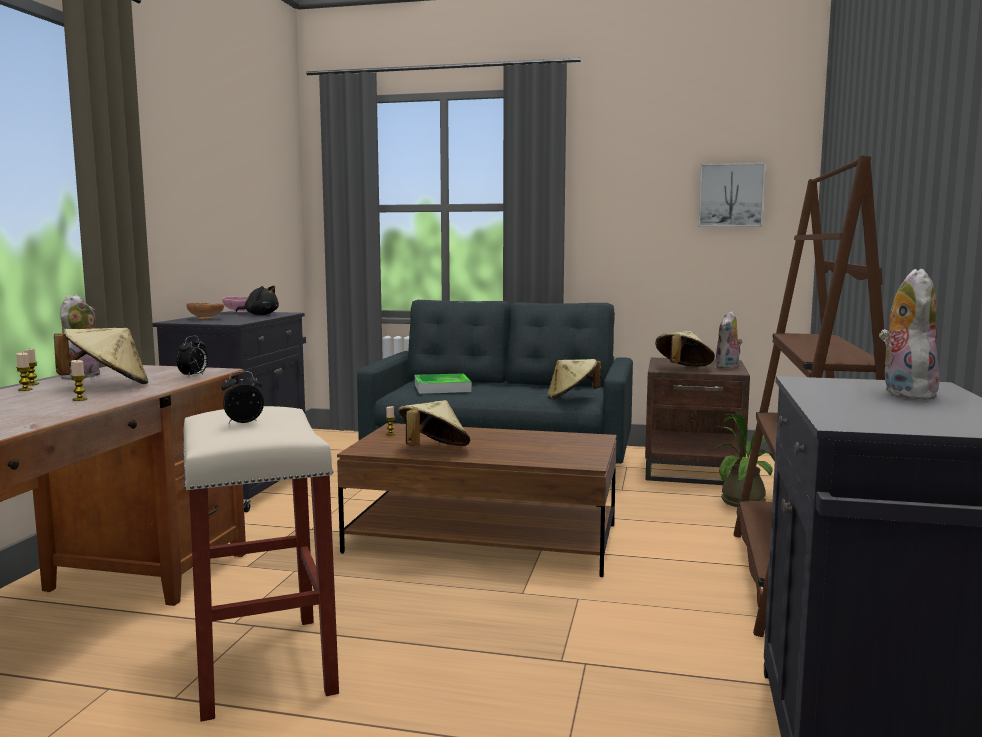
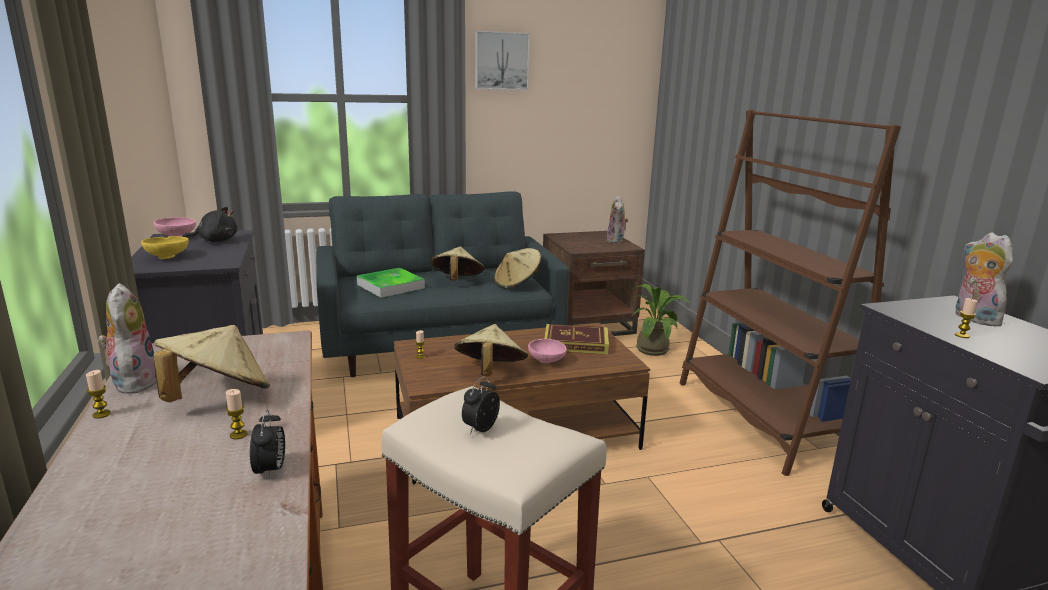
camera: 30 degrees left, 10 degrees up
(25, 389) = (116, 429): candle -> candle (962, 335)
(193, 376) = (284, 356): alarm clock -> alarm clock (271, 471)
(206, 318) = (168, 257): brown bowl -> yellow bowl
(503, 452) = (547, 361): none -> pink bowl
(558, 444) = (576, 343): none -> book
(683, 369) = (591, 247): beige hat -> beige hat (457, 281)
(731, 195) = (597, 93): picture -> picture (501, 61)

